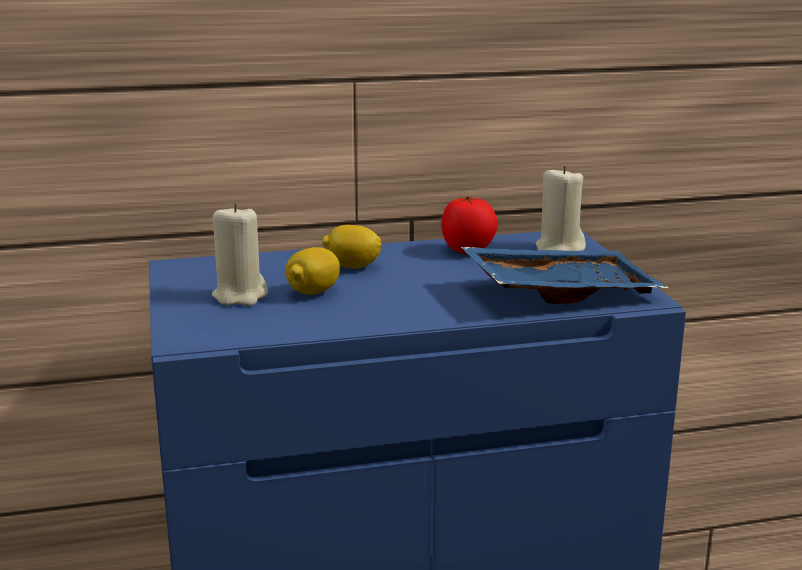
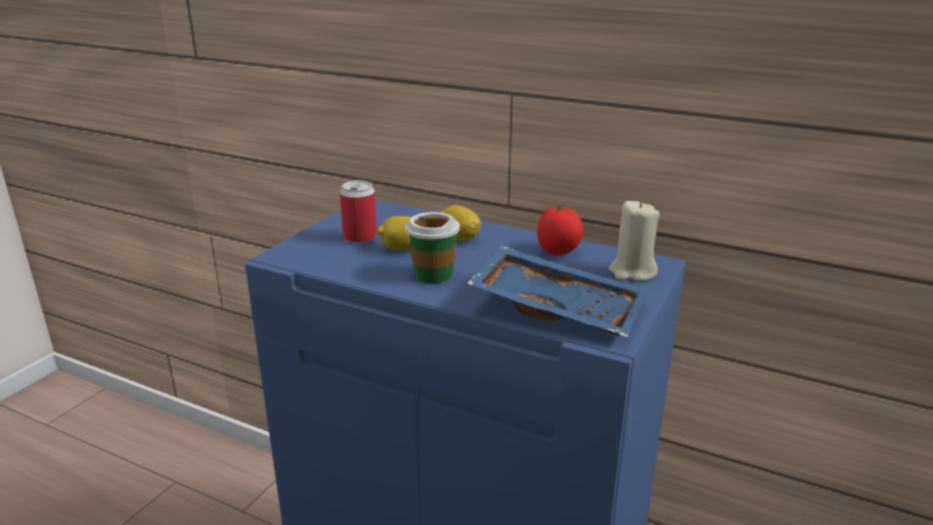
camera: 40 degrees right, 5 degrees up
(240, 296) = (360, 237): beige candle -> can
(395, 303) = (433, 274): none -> cup

